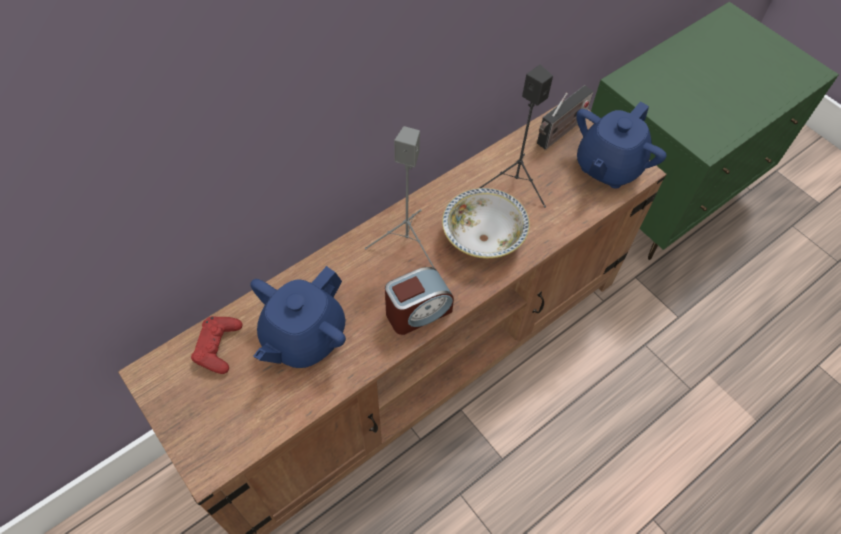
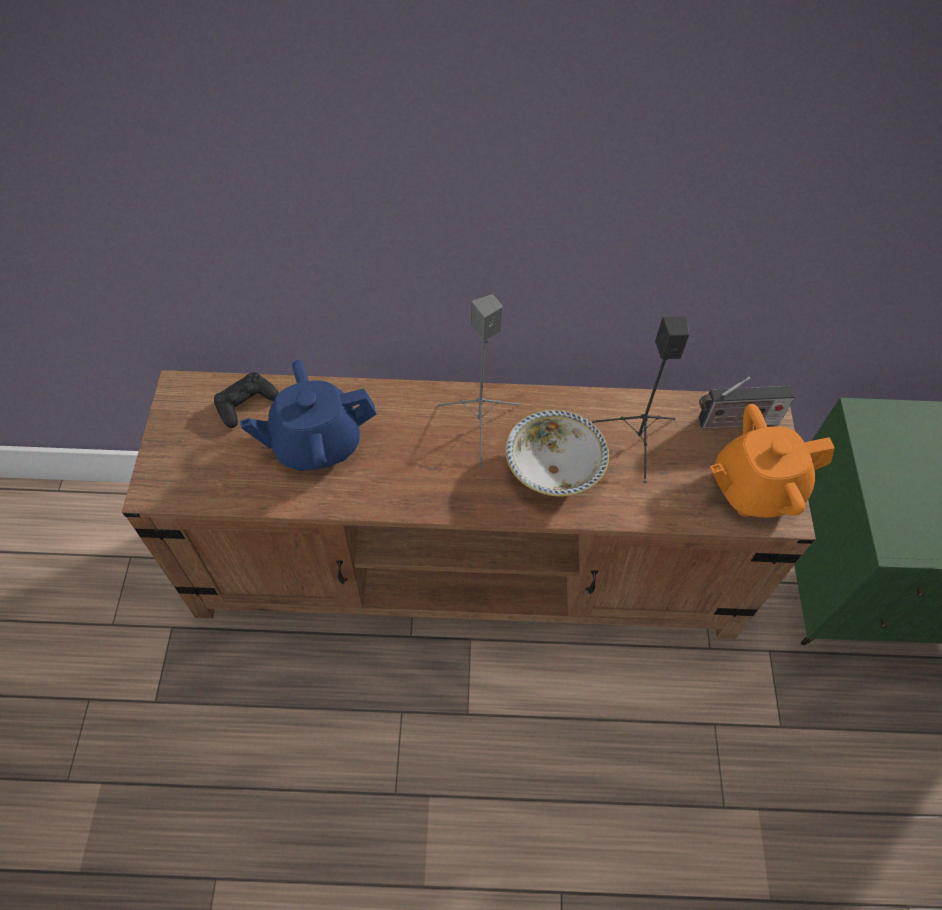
camera: 40 degrees right, 0 degrees up
(218, 347) = (246, 403): red game controller -> black game controller
(418, 312) = (429, 492): alarm clock -> none
(608, 166) = (754, 488): blue teapot -> orange teapot

